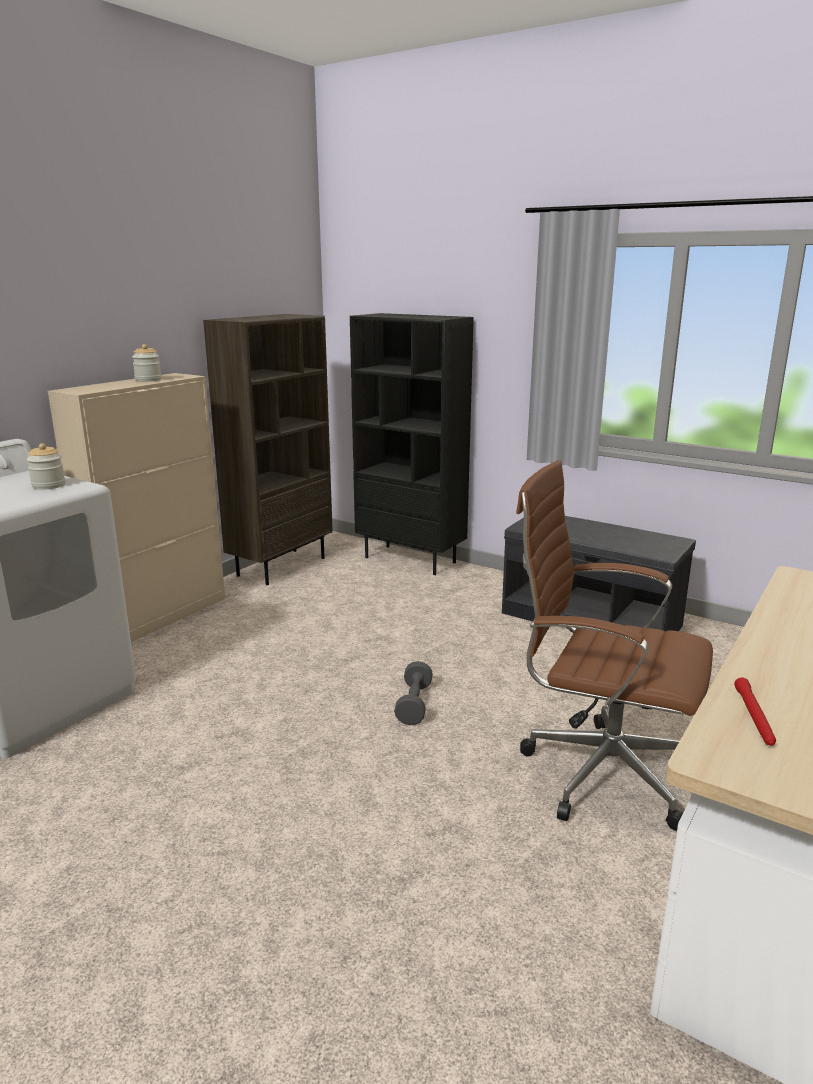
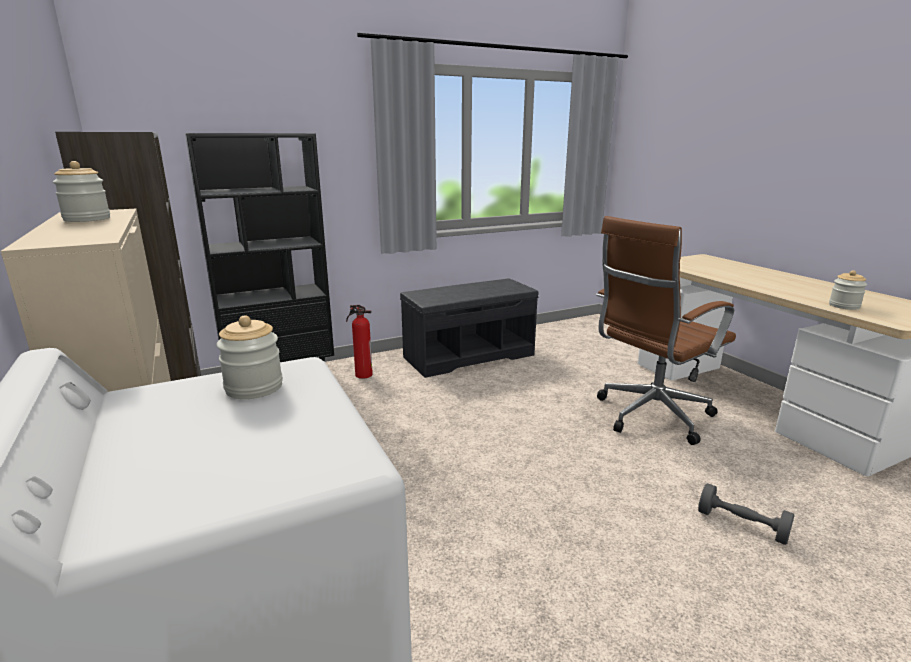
camera: 60 degrees left, 0 degrees up
(414, 704) = (525, 452): grey dumbbell -> grey dumbbell (741, 525)
(465, 585) = (362, 374): none -> fire extinguisher
(754, 717) = (844, 306): red flashlight -> jar

